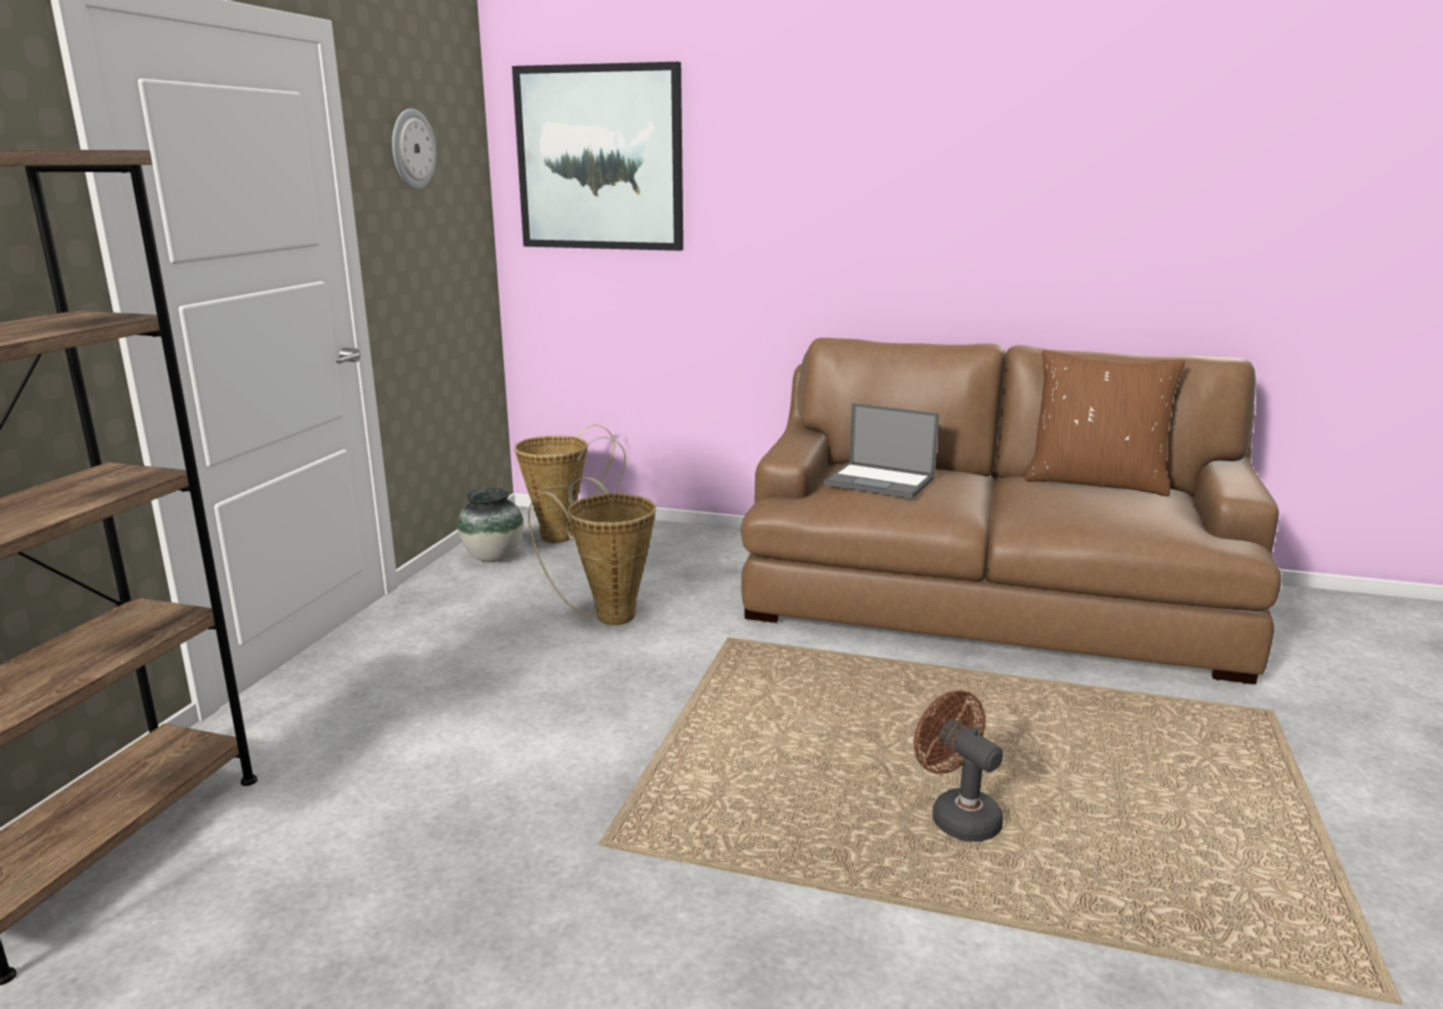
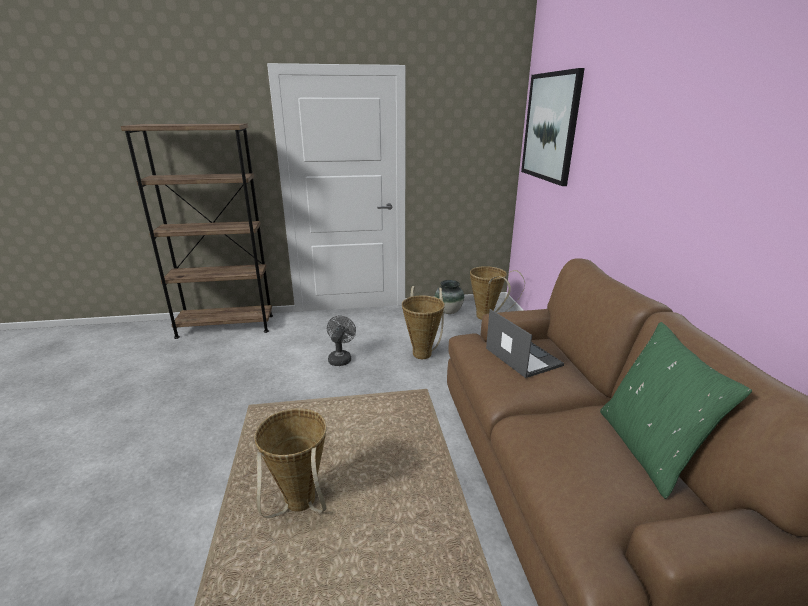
camera: 65 degrees right, 5 degrees up
(412, 149) = (454, 120): wall clock -> none
(529, 698) = (340, 358): none -> grey fan
(881, 481) = (522, 356): laptop -> laptop turned 150 degrees clockwise
(957, 815) = (299, 507): brown fan -> basket
(1096, 482) = (648, 449): brown pillow -> green pillow

